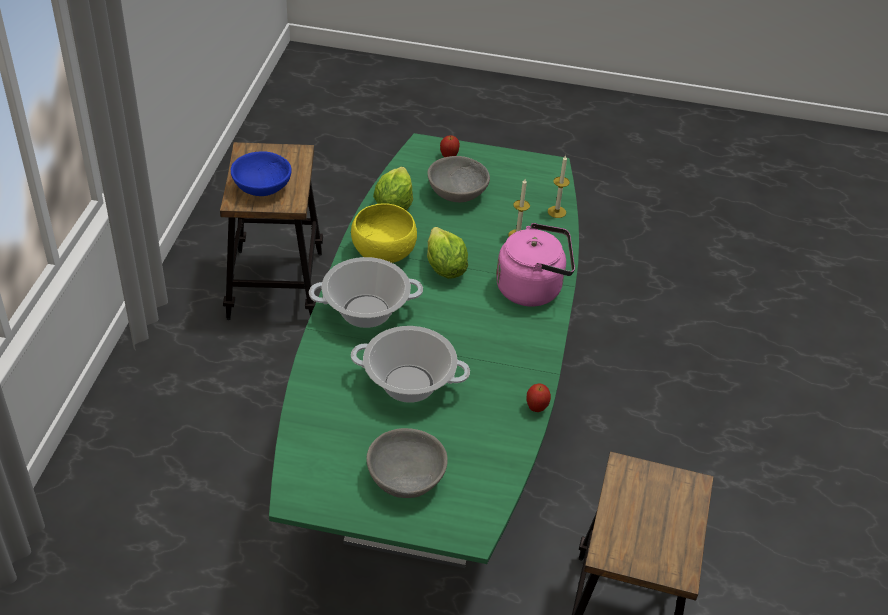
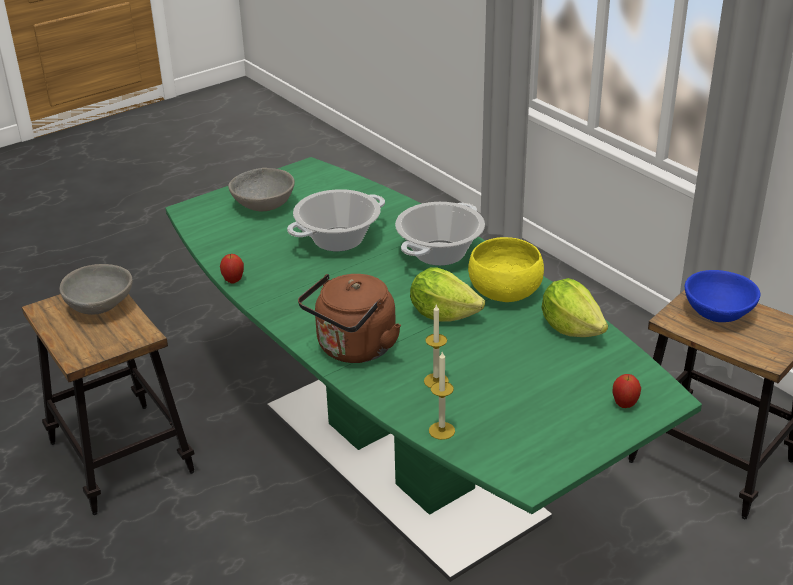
camera: 135 degrees right, 10 degrees down
(458, 193) = (549, 377): grey bowl -> grey bowl (99, 306)
(533, 288) = (353, 349): pink kettle -> brown kettle

